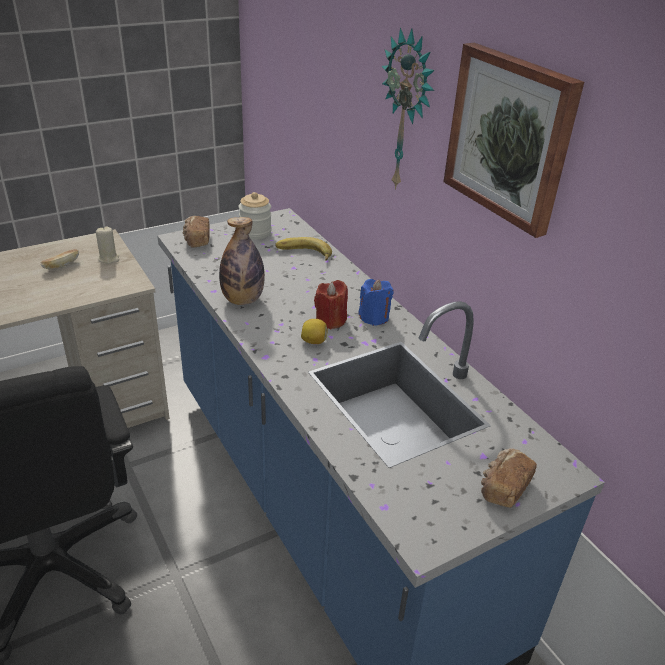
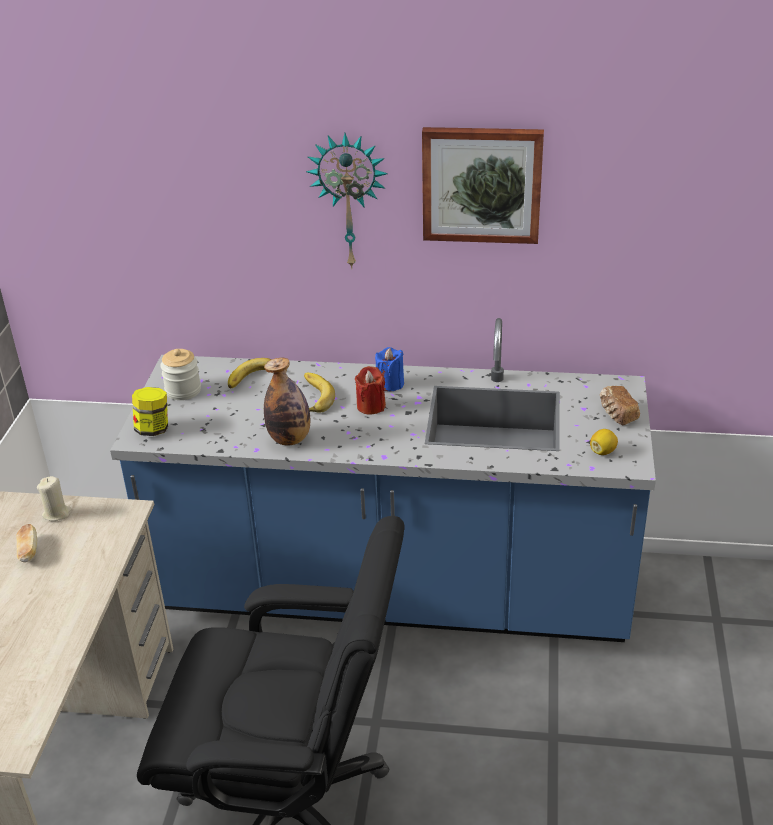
camera: 50 degrees left, 0 degrees up
(196, 240) = (153, 429): bread -> jar
(309, 287) = (311, 397): none -> banana
(314, 341) = (389, 425): lemon -> lemon (603, 451)

